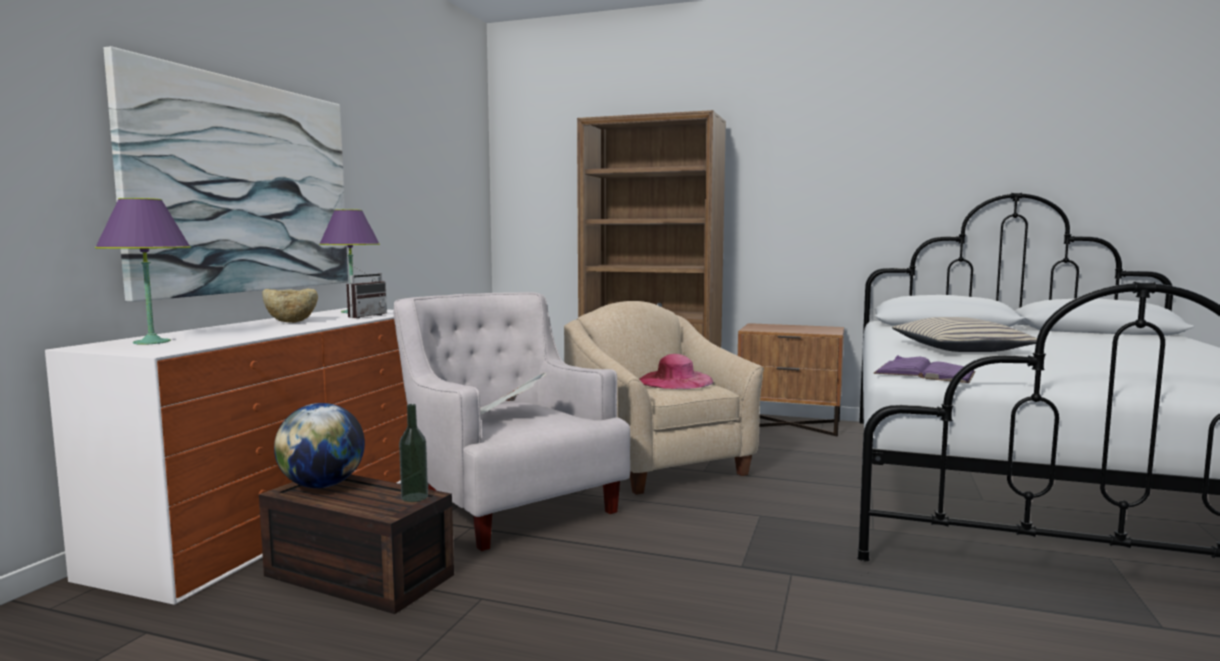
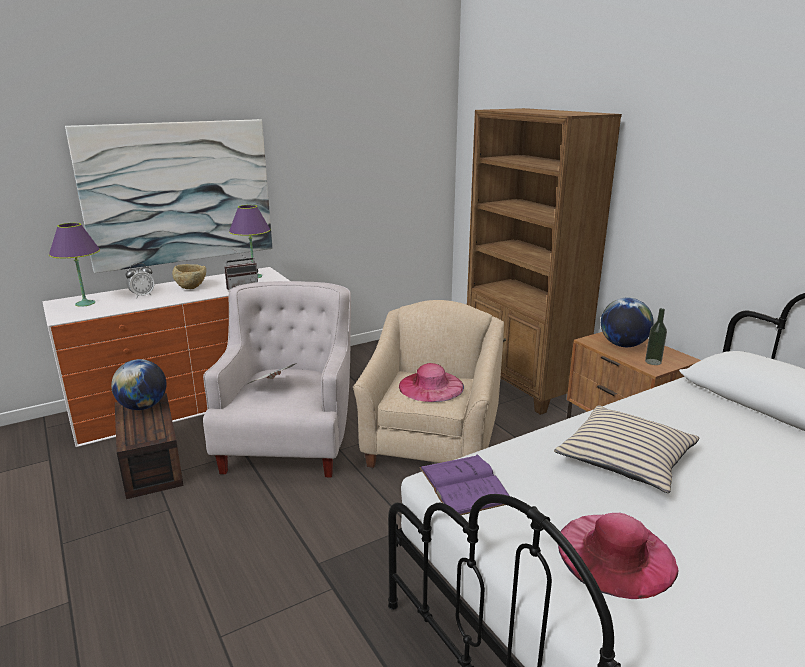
camera: 40 degrees right, 15 degrees up
(234, 331) = (142, 295): none -> alarm clock
(414, 497) = (157, 435): bottle -> bottle (653, 362)
(778, 328) = (623, 345): none -> globe
(1082, 372) = (615, 554): none -> pink hat

